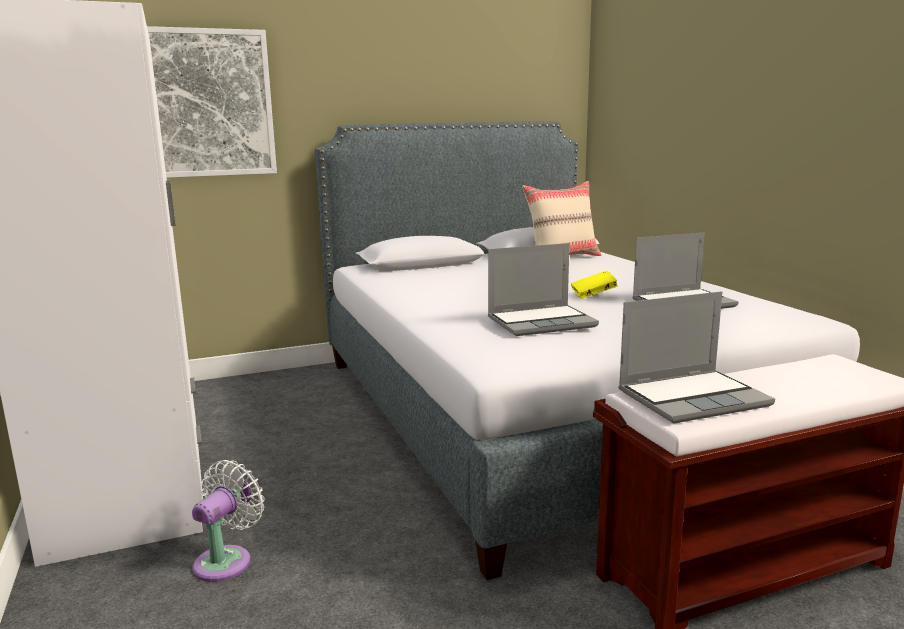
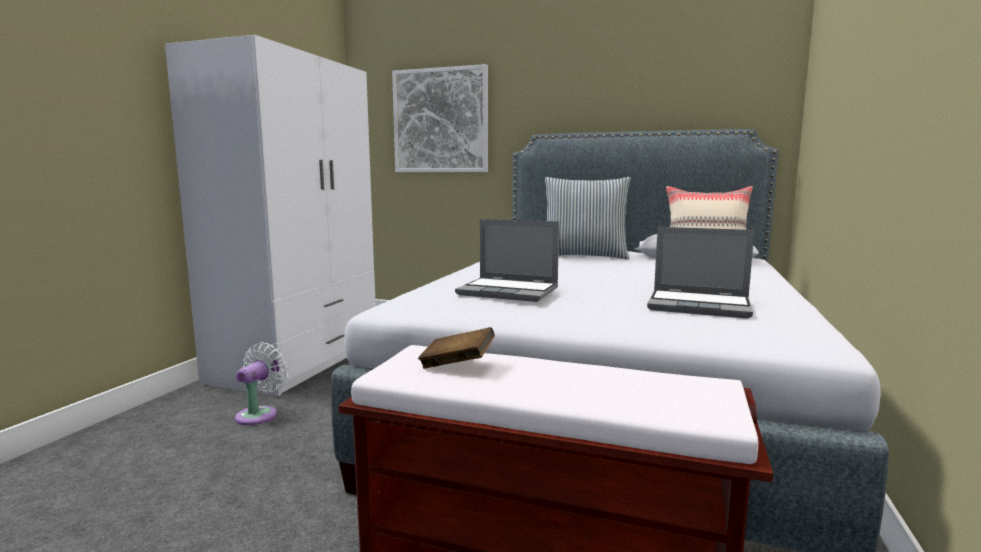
camera: 40 degrees right, 5 degrees down
(227, 560) = (260, 414): white fan -> white fan turned 45 degrees counterclockwise
(453, 267) = (584, 256): none -> pillow
(593, 295) = (629, 286): yellow book -> none
(693, 398) = (457, 365): laptop -> brown book

